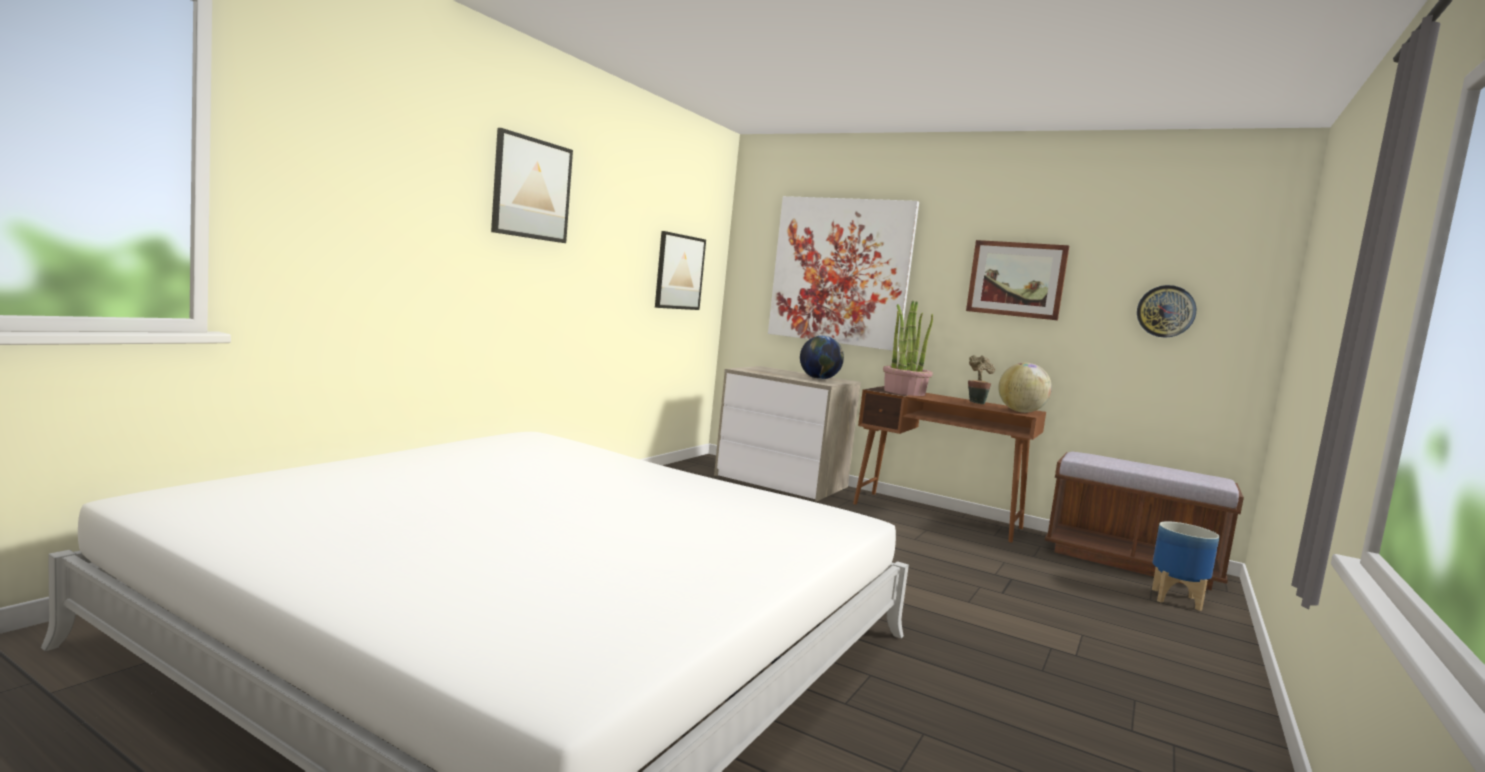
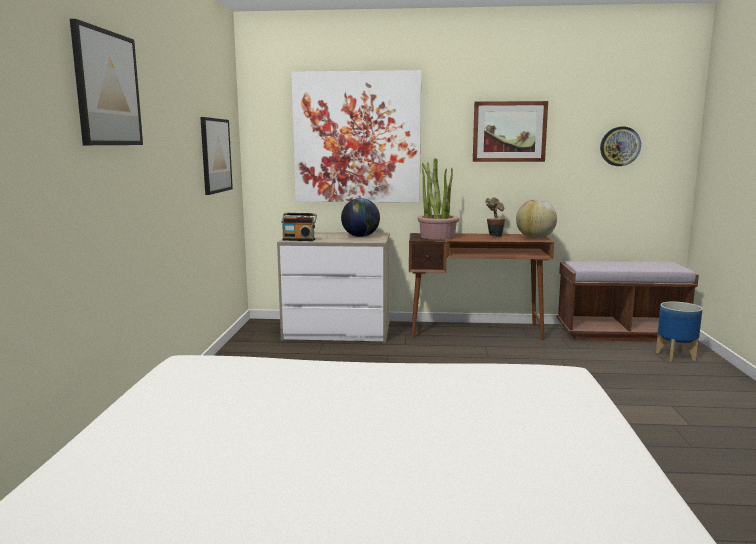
camera: 25 degrees left, 5 degrees up
(750, 370) = (299, 239): none -> radio

